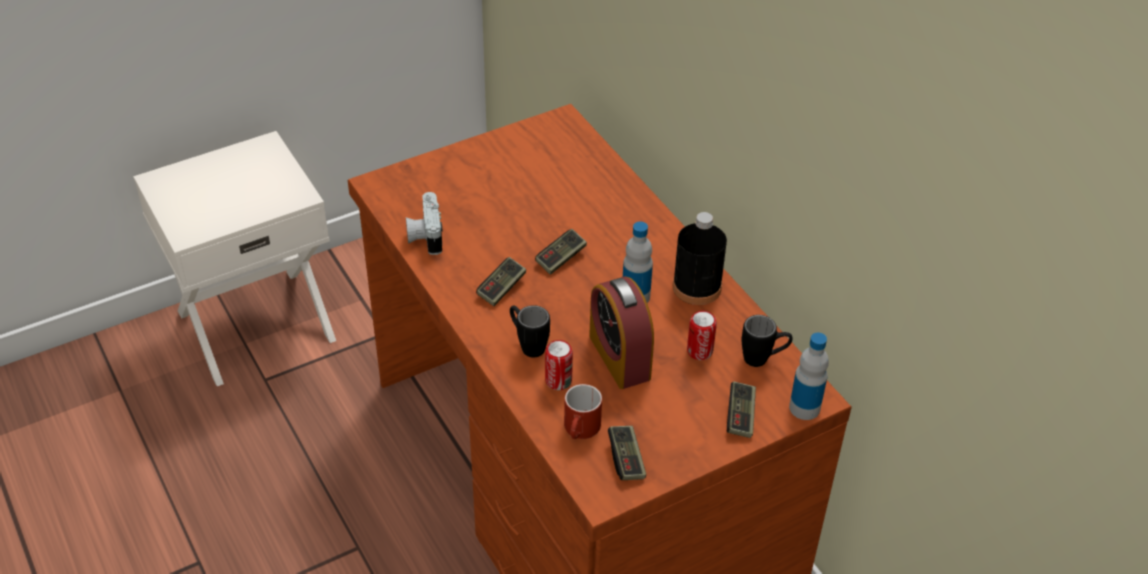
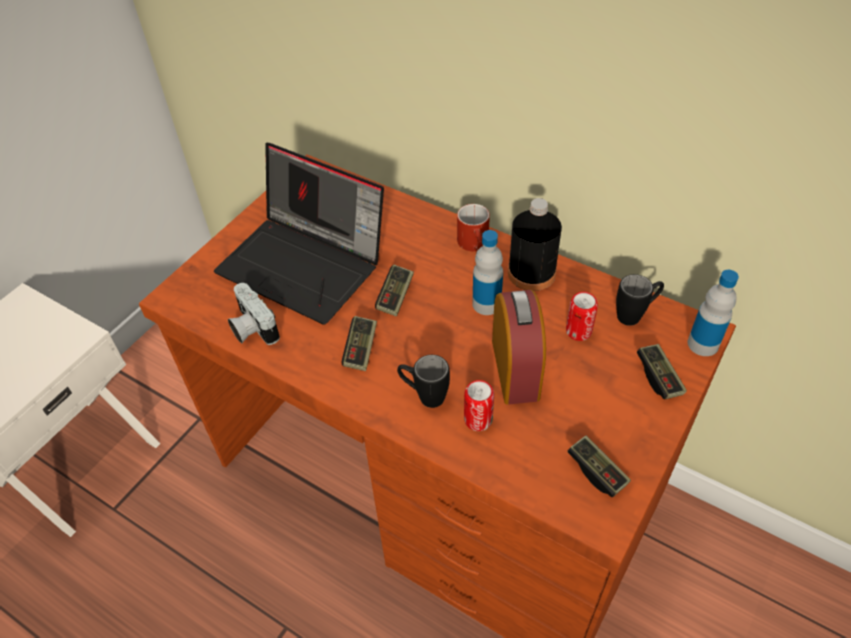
camera: 25 degrees left, 5 degrees up
(503, 201) = (306, 264): none -> laptop
(581, 431) = (536, 462): red mug -> red mug (475, 245)
(619, 357) = (515, 369): alarm clock -> alarm clock turned 135 degrees counterclockwise

